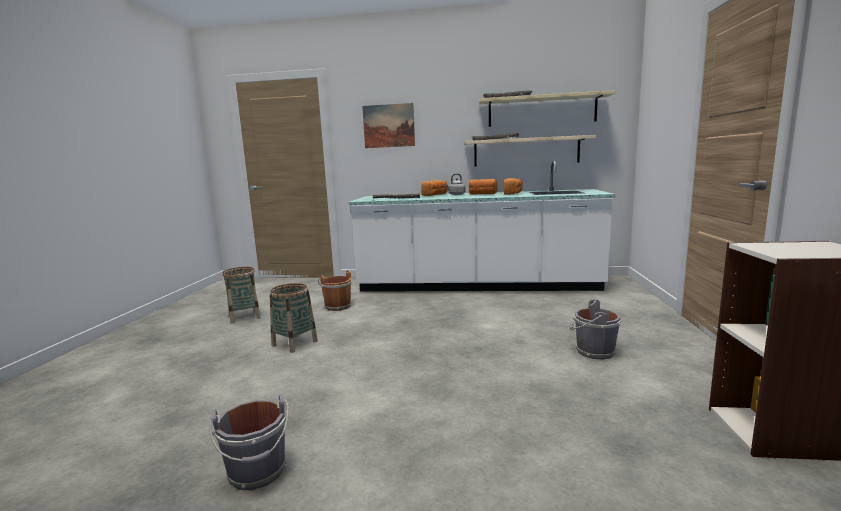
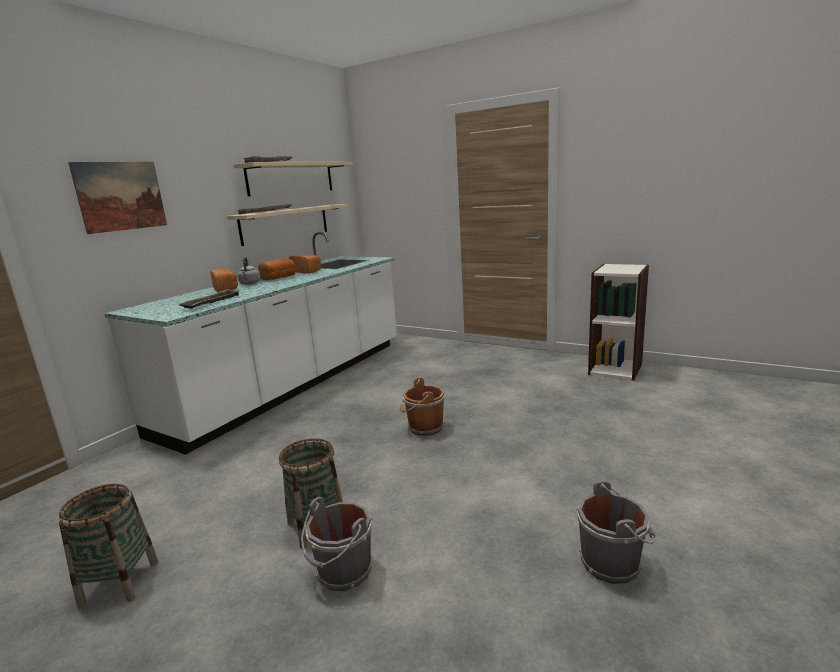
camera: 65 degrees left, 5 degrees up
(337, 306) = (219, 479): brown bucket -> brown bucket (424, 428)
(593, 351) = (495, 379): grey bucket -> grey bucket (343, 573)

